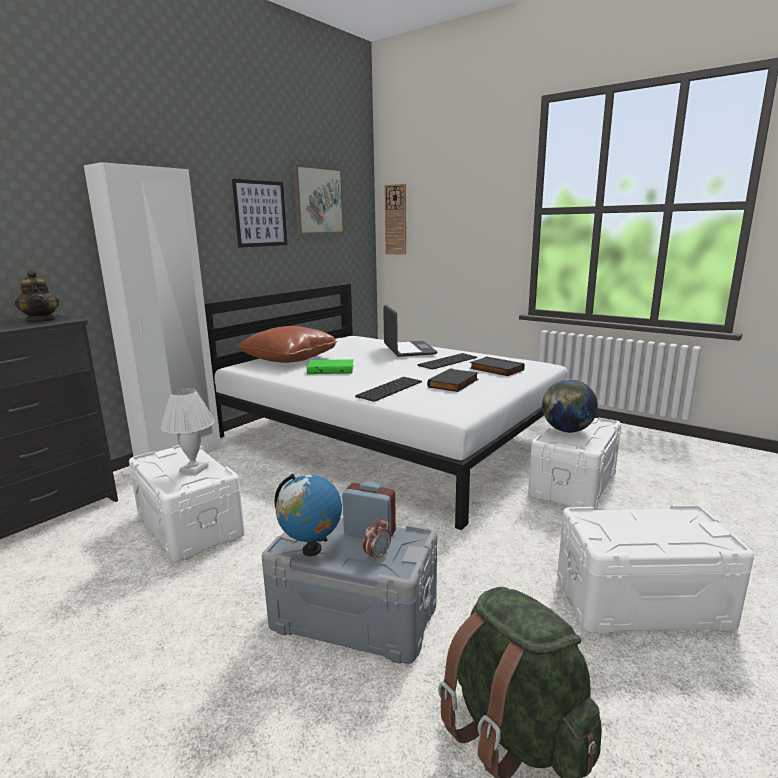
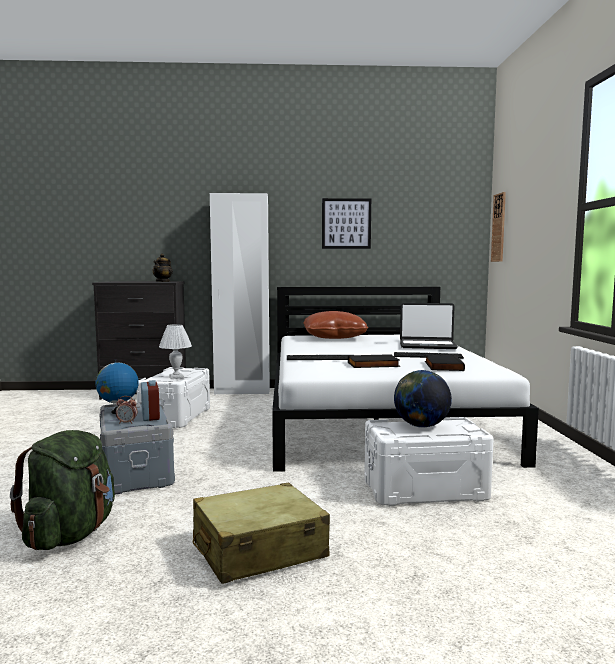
camera: 50 degrees right, 10 degrees down
(318, 201) = (411, 212): picture -> none
(331, 369) = (332, 345): green book -> none
(408, 350) = (427, 345): laptop -> laptop turned 60 degrees clockwise
(642, 603) = (258, 550): white storage box -> beige suitcase

